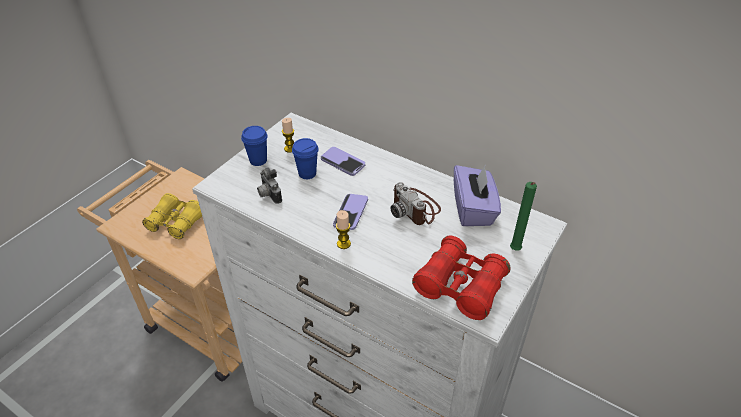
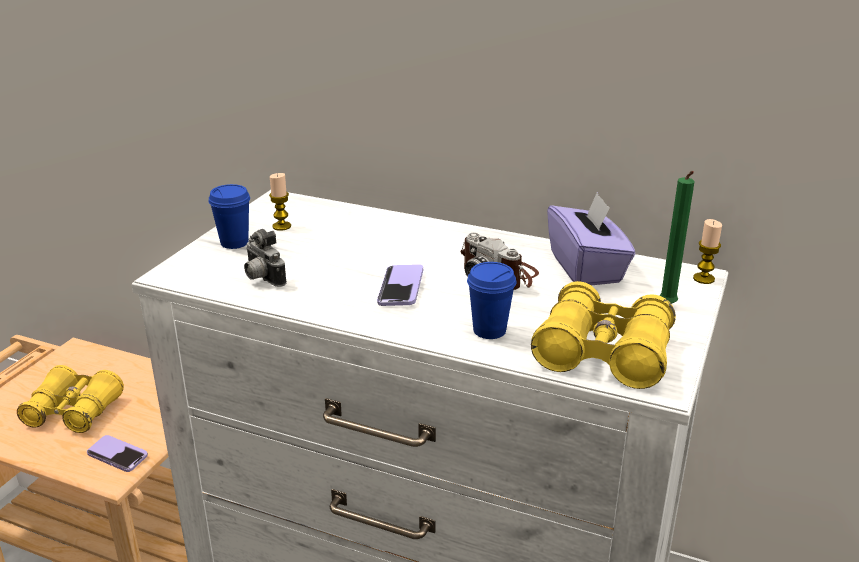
camera: 10 degrees left, 15 degrees down
(307, 173) = (317, 251): blue cup -> blue cup (489, 330)
(342, 162) = (369, 234): phone -> phone (117, 455)
(343, 244) = (401, 323): candle -> candle (703, 279)
(460, 286) = (603, 354): red binoculars -> yellow binoculars

